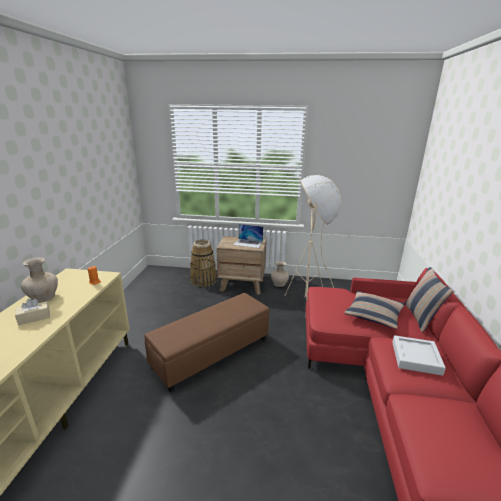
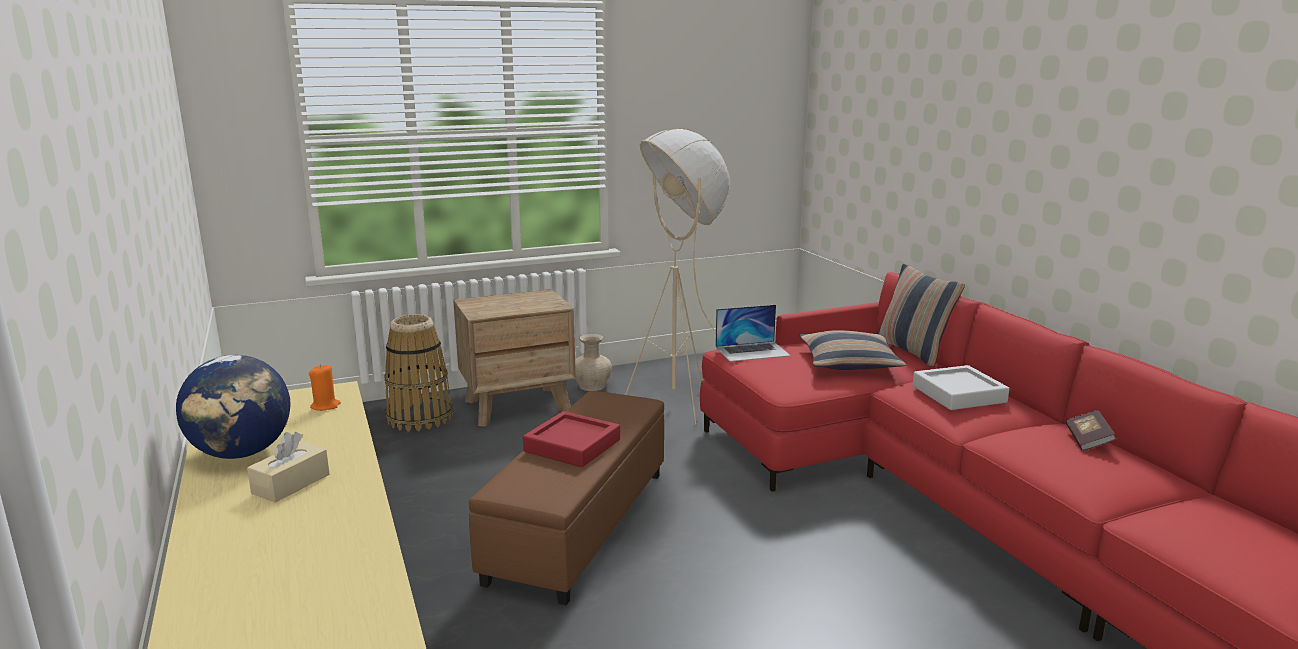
camera: 30 degrees left, 5 degrees down
(43, 297) = (242, 453): beige vase -> globe
(206, 320) = (572, 445): none -> red tray
(248, 243) = (526, 301): laptop -> laptop (752, 351)
(471, 429) = (1088, 440): none -> book

